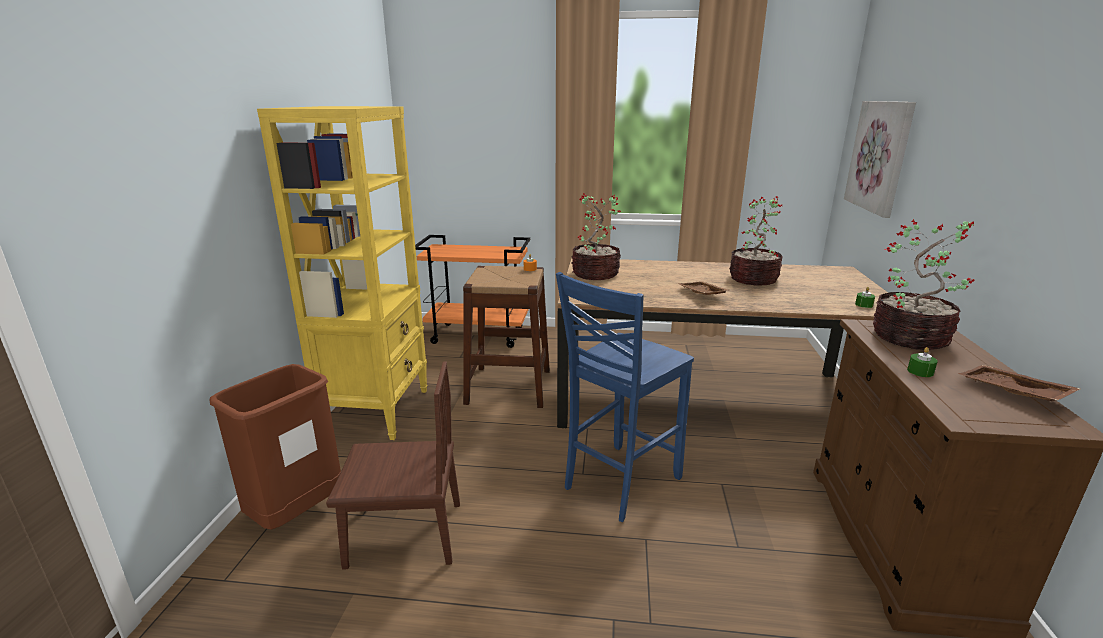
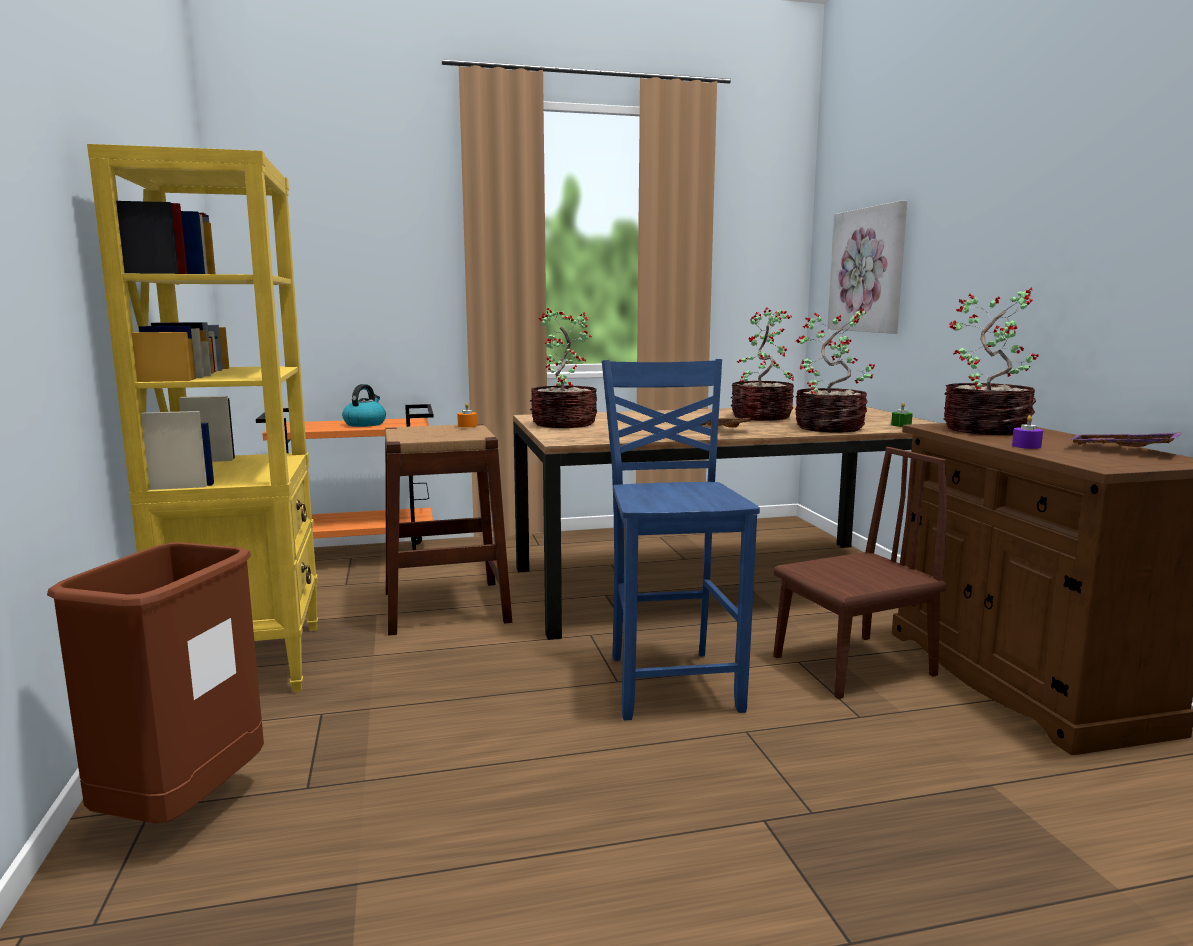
camera: 20 degrees left, 10 degrees down
(405, 534) = (396, 796): brown chair -> brown chair (853, 666)
(483, 251) = (365, 424): none -> kettle
(619, 482) = (672, 682): blue chair -> blue chair turned 150 degrees clockwise
(797, 302) = (831, 428): none -> potted plant
(920, 371) = (1026, 446): green candle -> purple candle
(1011, 393) = (1121, 450): brown tray -> purple tray

